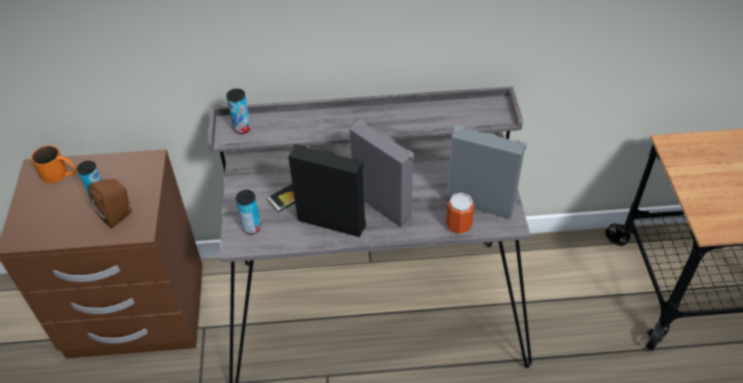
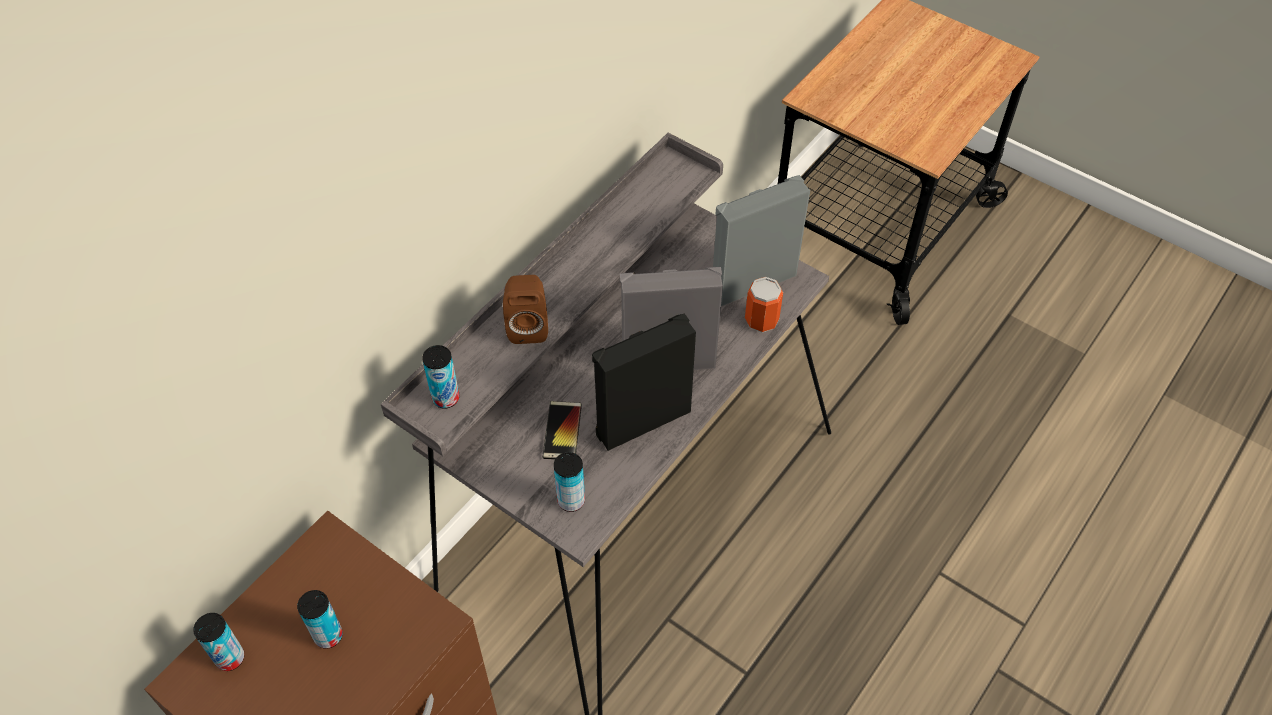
camera: 50 degrees left, 5 degrees up
(60, 174) = (230, 658): orange mug -> can
(119, 215) = (385, 631): brown speaker -> brown speaker (528, 326)

